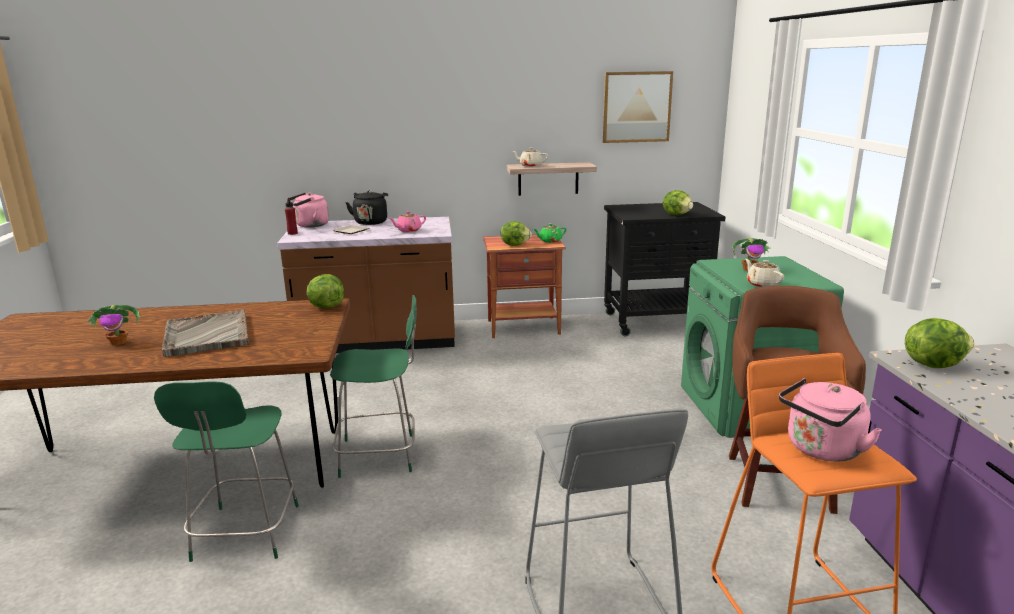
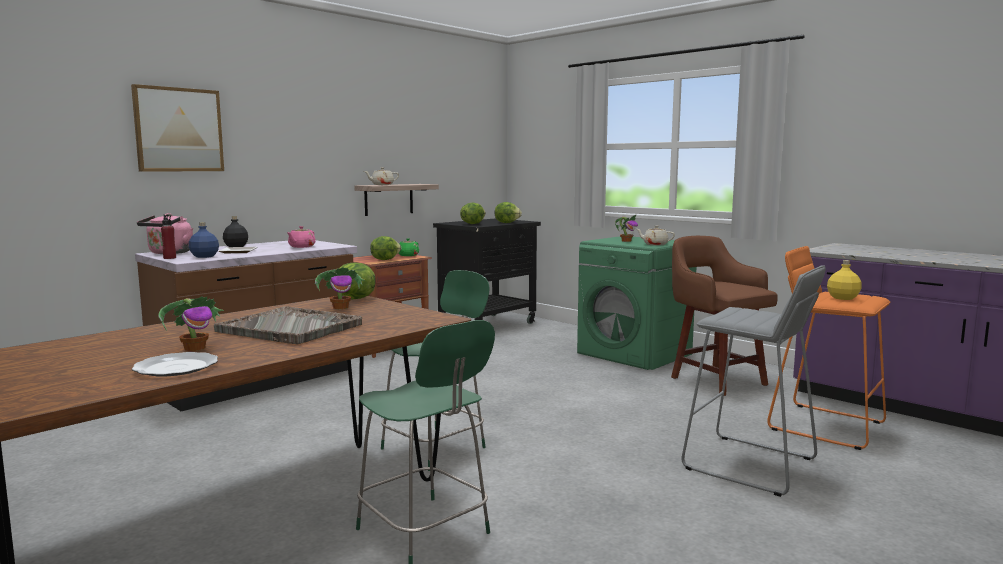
camera: 40 degrees left, 10 degrees down
(69, 360) = (177, 367): none -> plate
(292, 317) = (341, 307): none -> potted plant
(314, 235) = (204, 256): none -> blue bottle
(371, 222) = (236, 246): black kettle -> black bottle
(636, 107) = (450, 136): picture -> picture (178, 130)
(821, 450) = (842, 298): pink kettle -> yellow bottle
(932, 364) = (834, 250): lettuce -> lettuce (472, 224)

